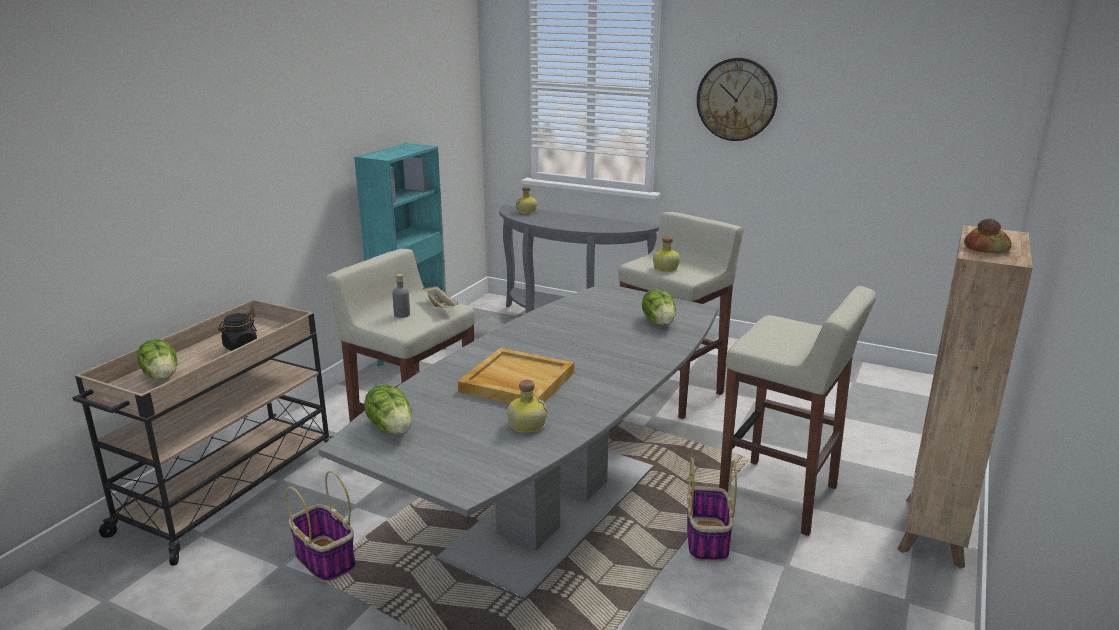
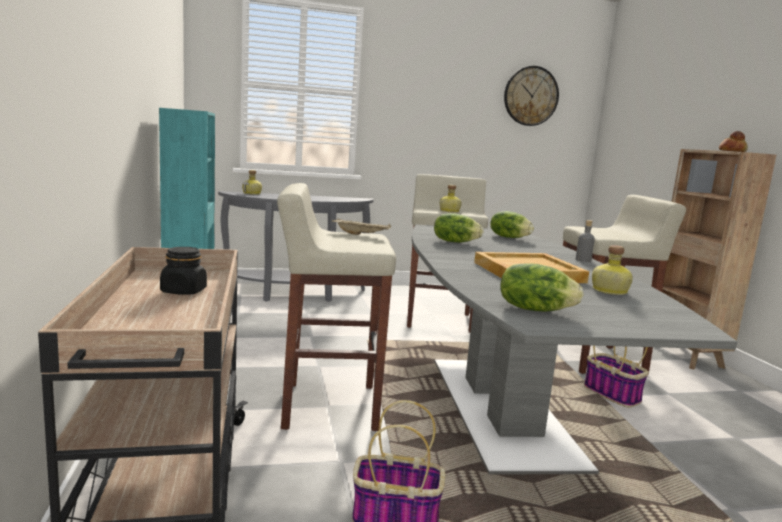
camera: 40 degrees left, 10 degrees down
(162, 376) = (140, 327): lettuce -> lettuce (455, 242)
(402, 315) = (344, 240): grey bottle -> grey bottle (583, 260)
(736, 99) = (421, 100): wall clock -> wall clock (531, 96)

